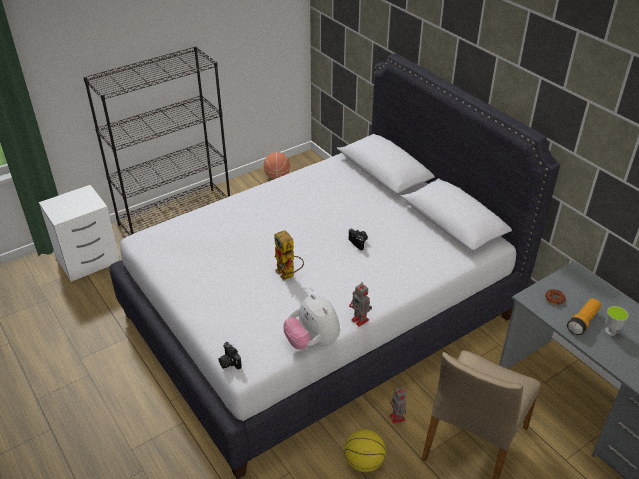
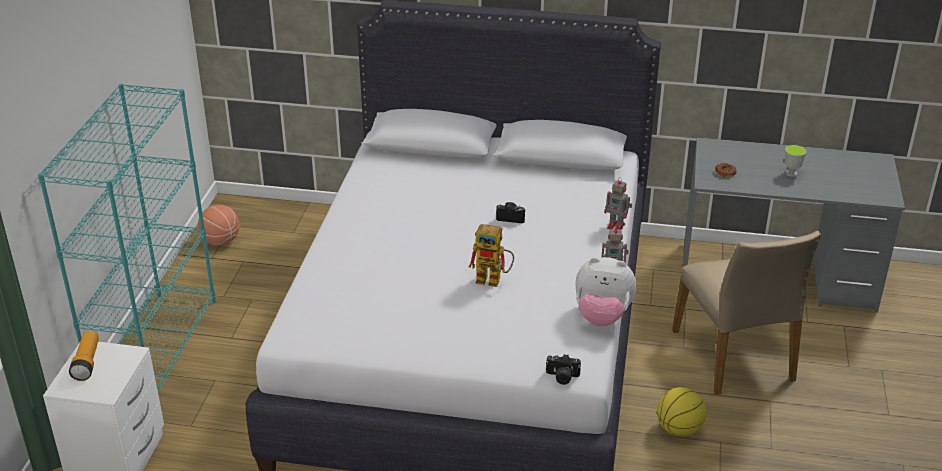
camera: 45 degrees left, 5 degrees down
(176, 215) = (156, 347): black bookcase -> turquoise bookcase
(397, 418) = (657, 378): toy robot -> toy robot (617, 226)
(582, 322) = (766, 177): flashlight -> flashlight (87, 363)

